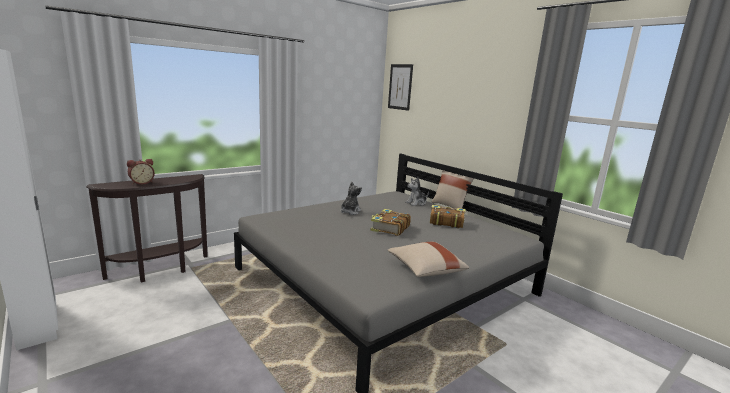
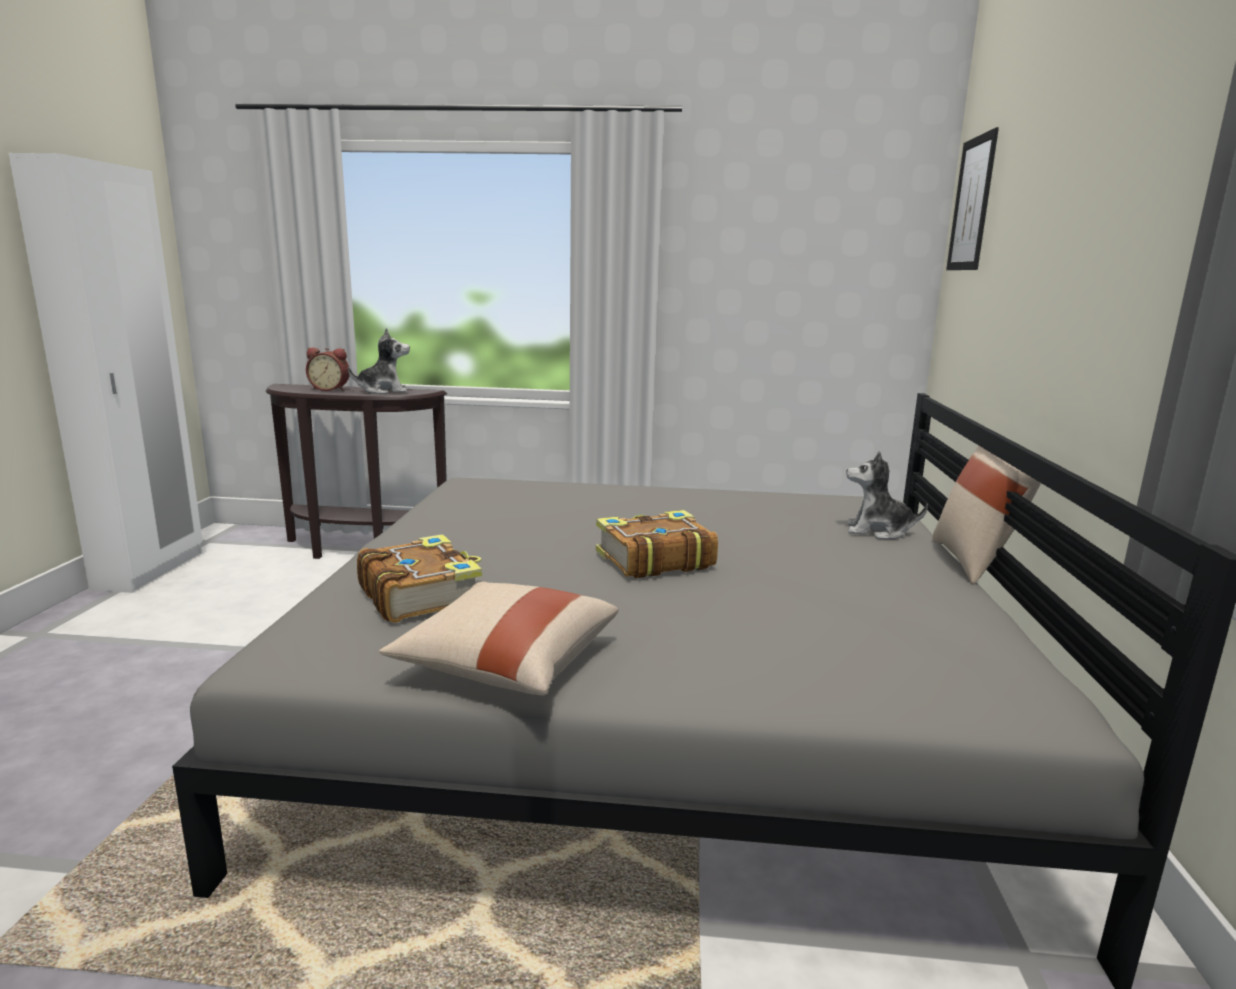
camera: 45 degrees right, 0 degrees up
(350, 212) = (656, 511): plush toy -> plush toy (383, 391)
(446, 222) = (846, 588): book -> book (421, 595)

